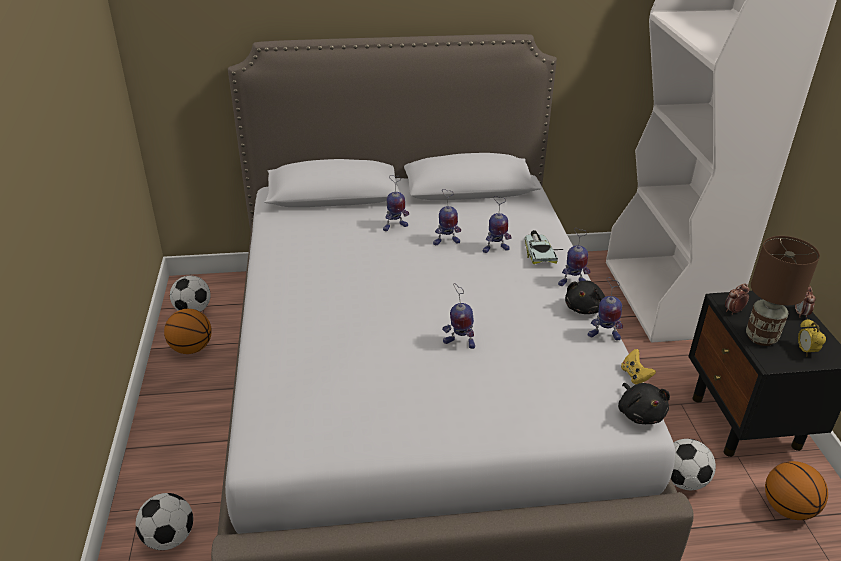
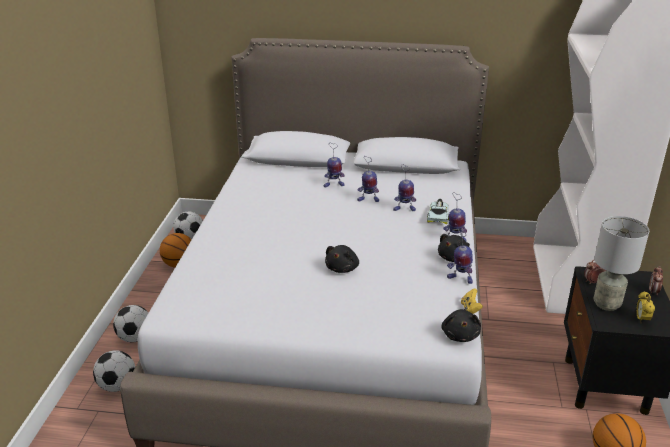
camera: 15 degrees right, 5 degrees down
(459, 343) = (342, 268): toy robot -> black plush toy
(683, 481) = (529, 419): football -> football (135, 338)
(761, 338) = (607, 304): brown table lamp -> grey table lamp

